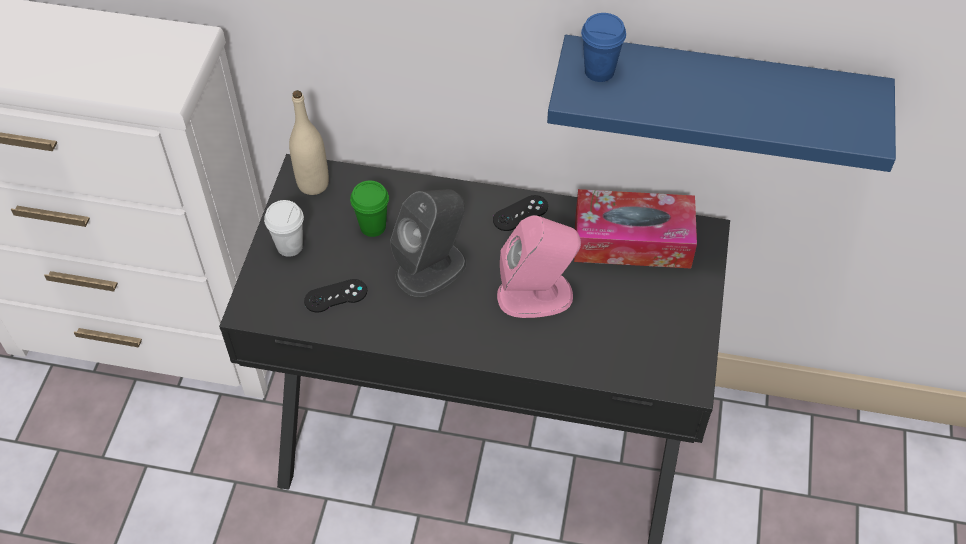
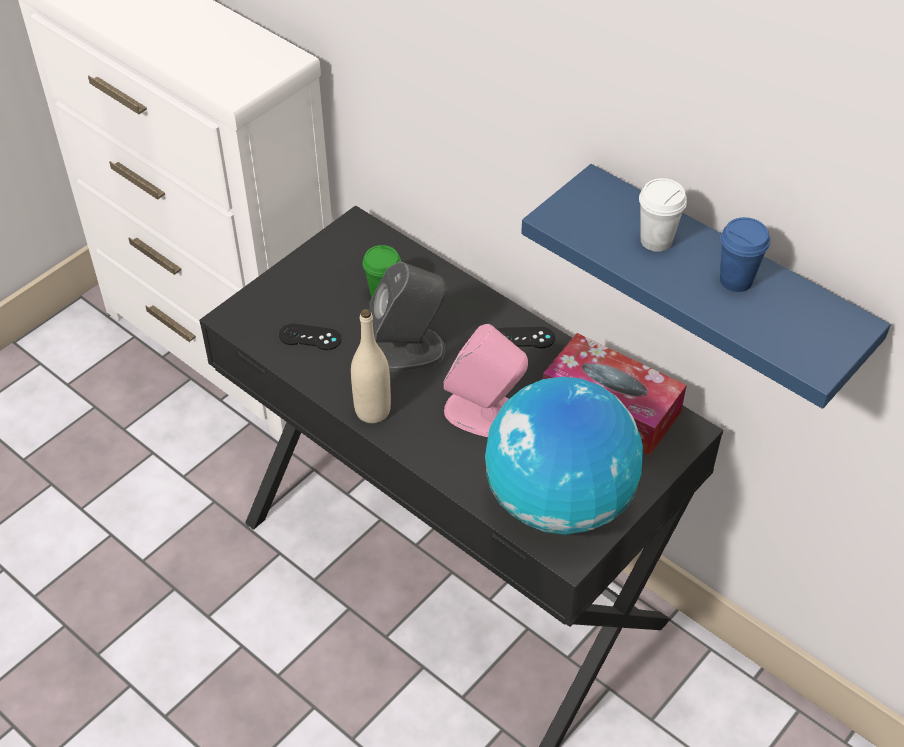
camera: 30 degrees right, 5 degrees down
(290, 246) = (302, 281): white cup -> white cup (656, 241)
(313, 184) = (359, 239): beige bottle -> beige bottle (372, 411)
(599, 71) = (595, 205): blue cup -> blue cup (736, 280)
(649, 342) = (558, 501): none -> globe

